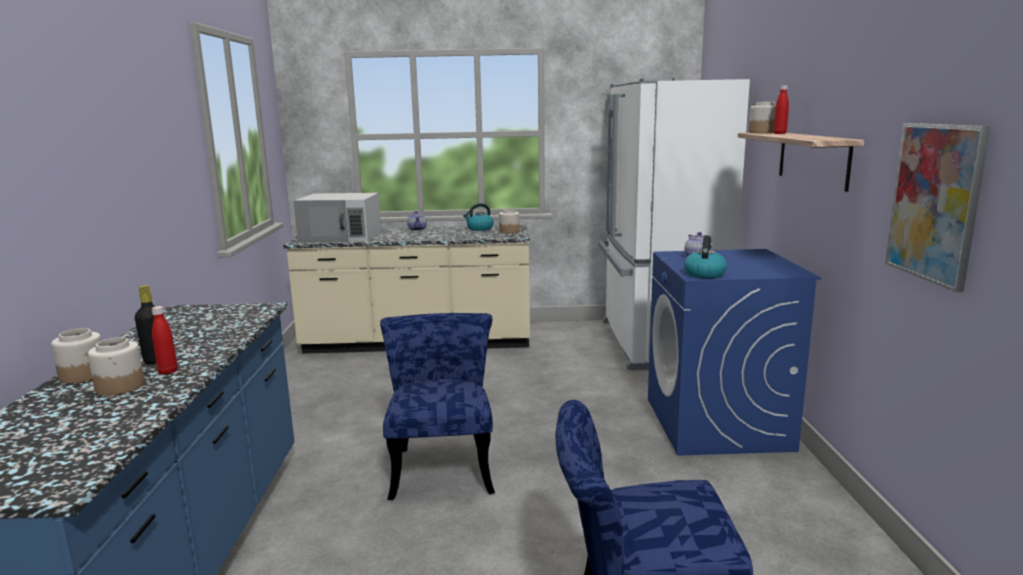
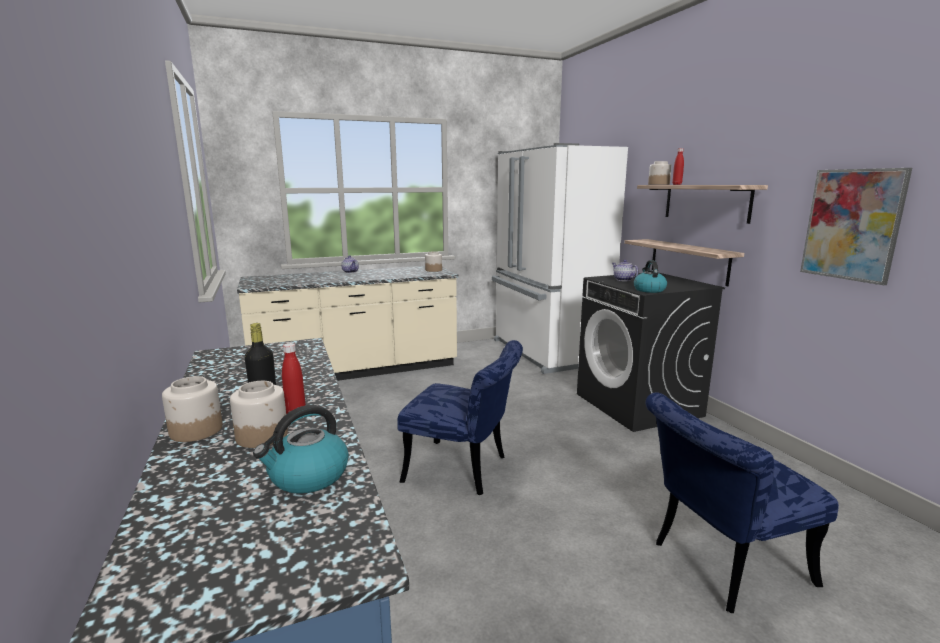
camera: 20 degrees left, 0 degrees up
(341, 236) = (287, 280): white microwave -> none
(442, 465) = (464, 470): blue chair -> blue chair turned 135 degrees clockwise
(479, 229) = (405, 269): kettle -> kettle (308, 477)
(718, 424) = (639, 405): blue washing machine -> black washing machine
(796, 237) = (688, 261): none -> shelf

